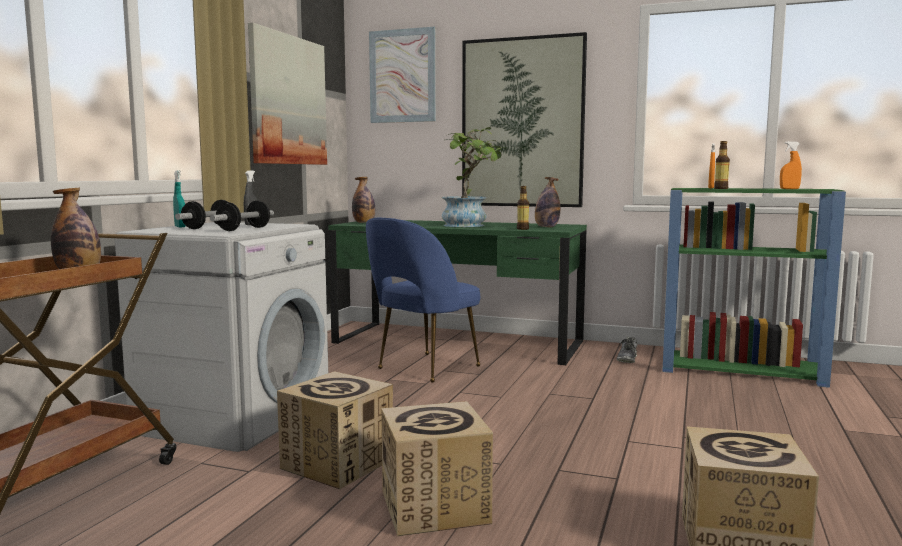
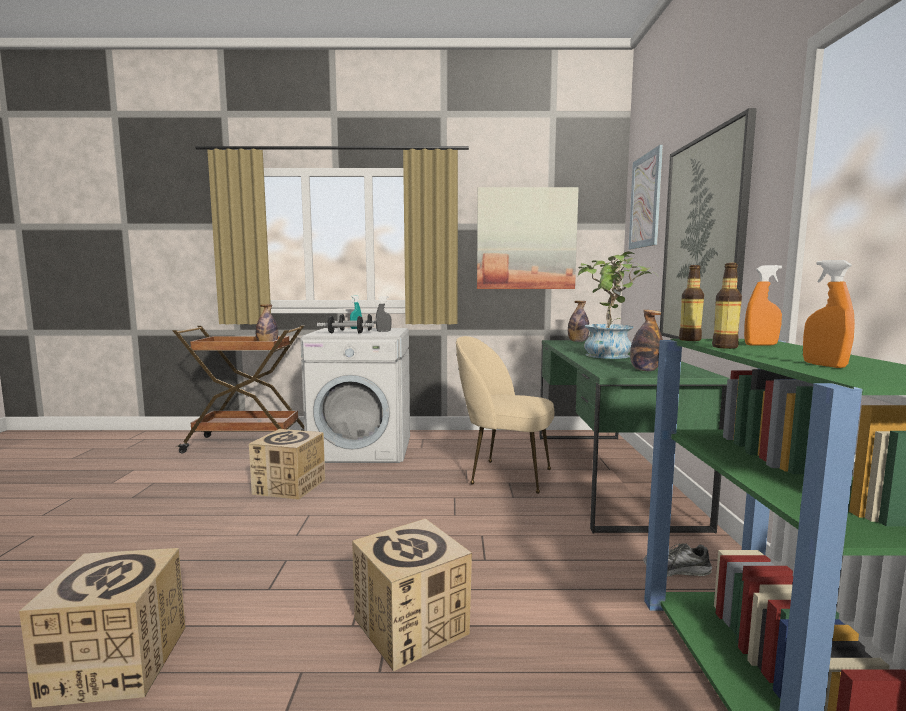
camera: 70 degrees right, 0 degrees up
(423, 369) = (504, 475): blue chair -> beige chair
(434, 507) = (222, 524): cardboard box -> cardboard box (411, 626)
(522, 229) = (601, 367): bottle -> bottle (689, 340)

